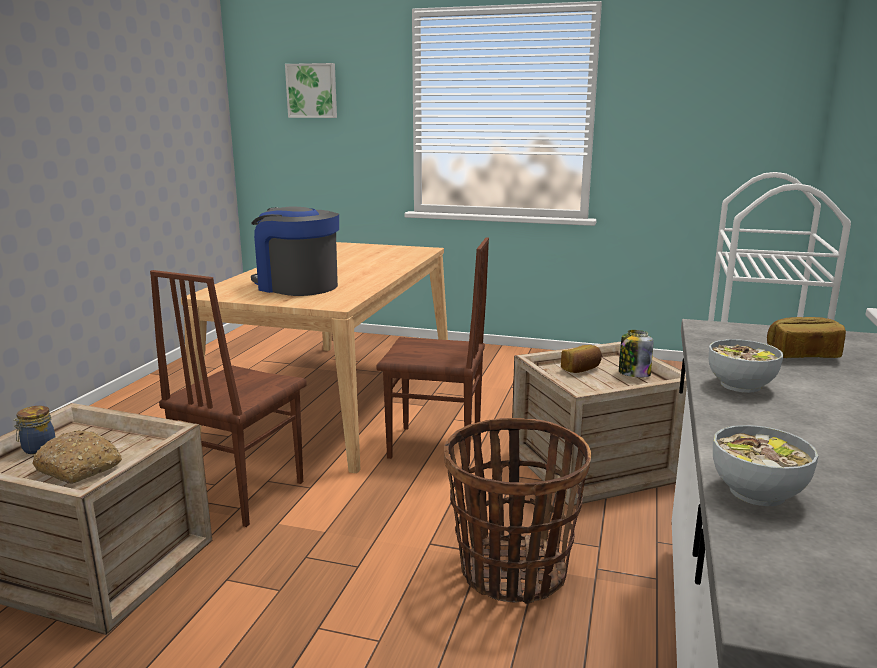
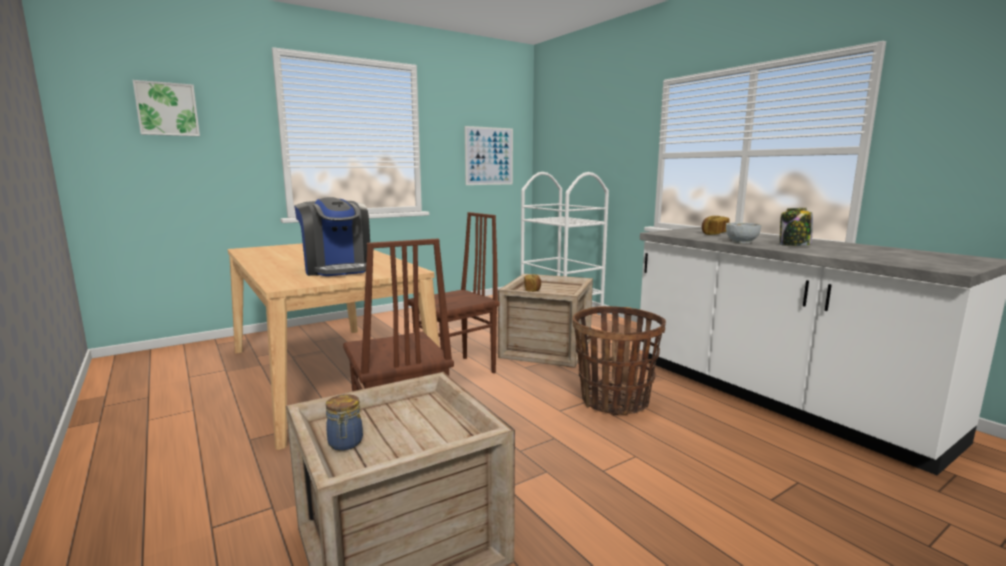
camera: 50 degrees left, 5 degrees down
(80, 467) = (425, 431): bread -> none
(296, 286) = (337, 269): coffee machine -> coffee machine turned 105 degrees counterclockwise
(633, 374) = (557, 285): jar -> jar (794, 245)
(722, 137) = (489, 156): none -> picture
(756, 492) = (854, 256): bowl -> none

